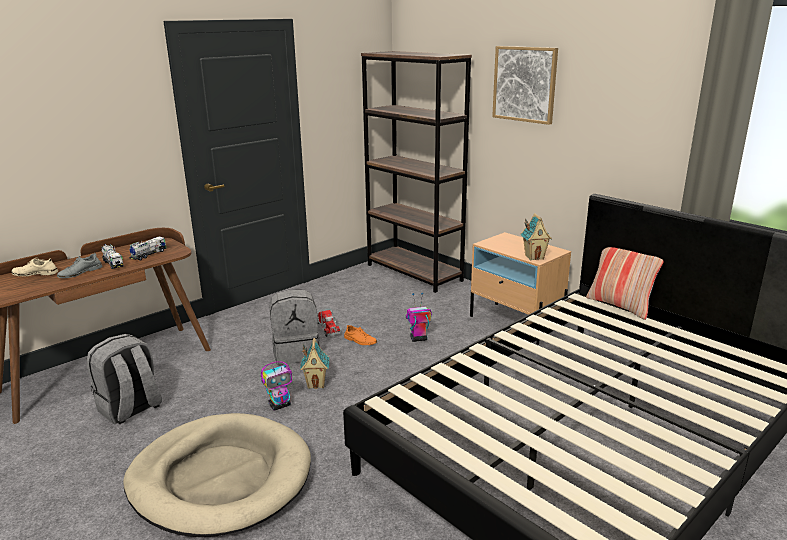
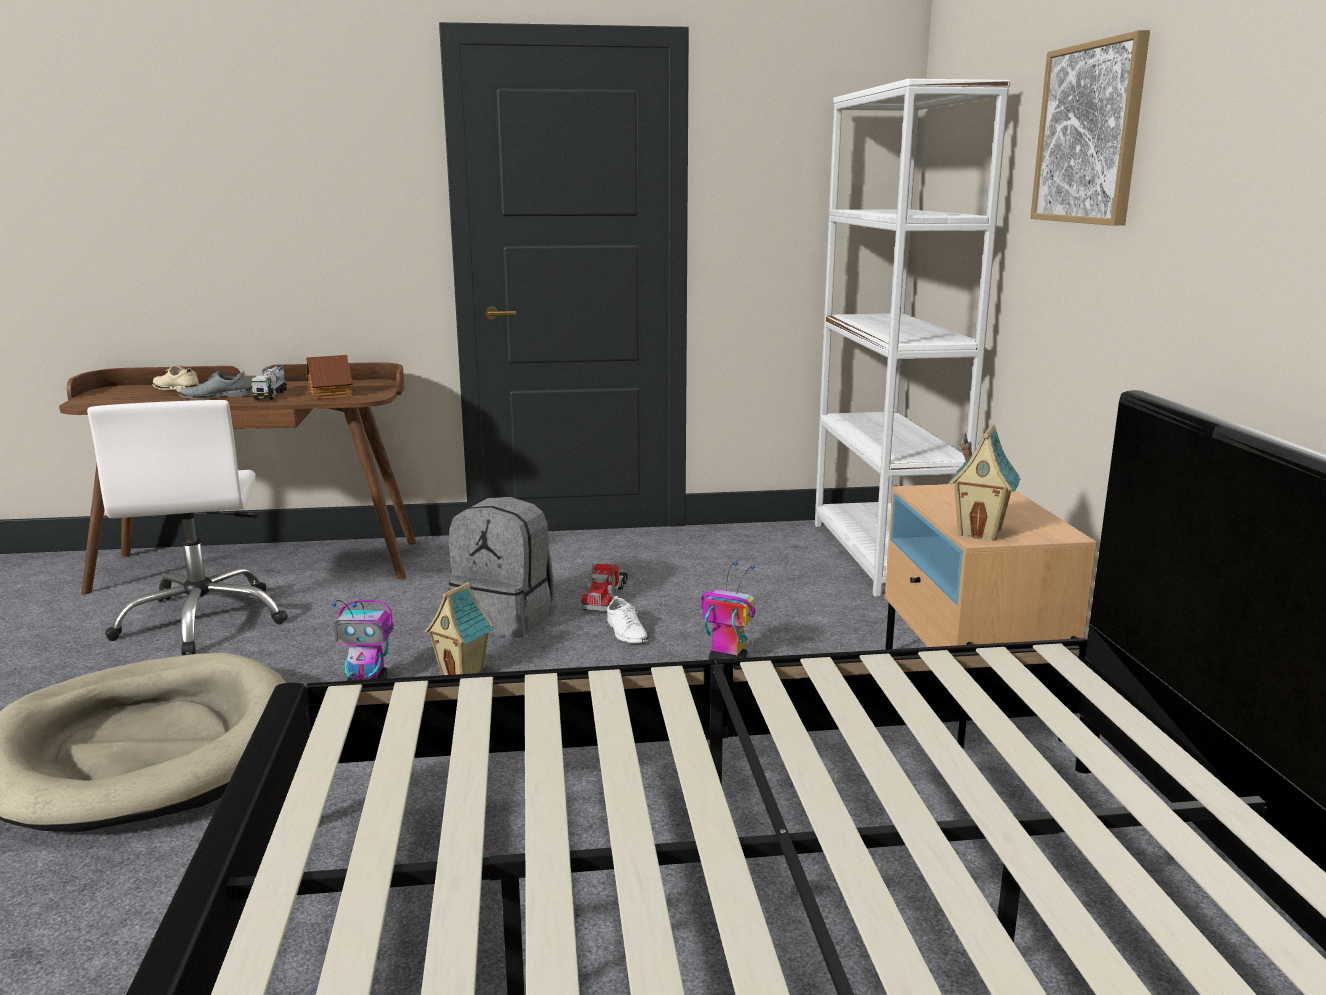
camera: 35 degrees right, 5 degrees down
(130, 409) = (203, 620): grey backpack -> white office chair
(148, 255) = (329, 394): toy truck -> toy house
(360, 340) = (626, 632): orange shoe -> white shoe
(414, 273) = (882, 556): brown bookcase -> white bookcase
(620, 305) = (1141, 700): pillow -> none

